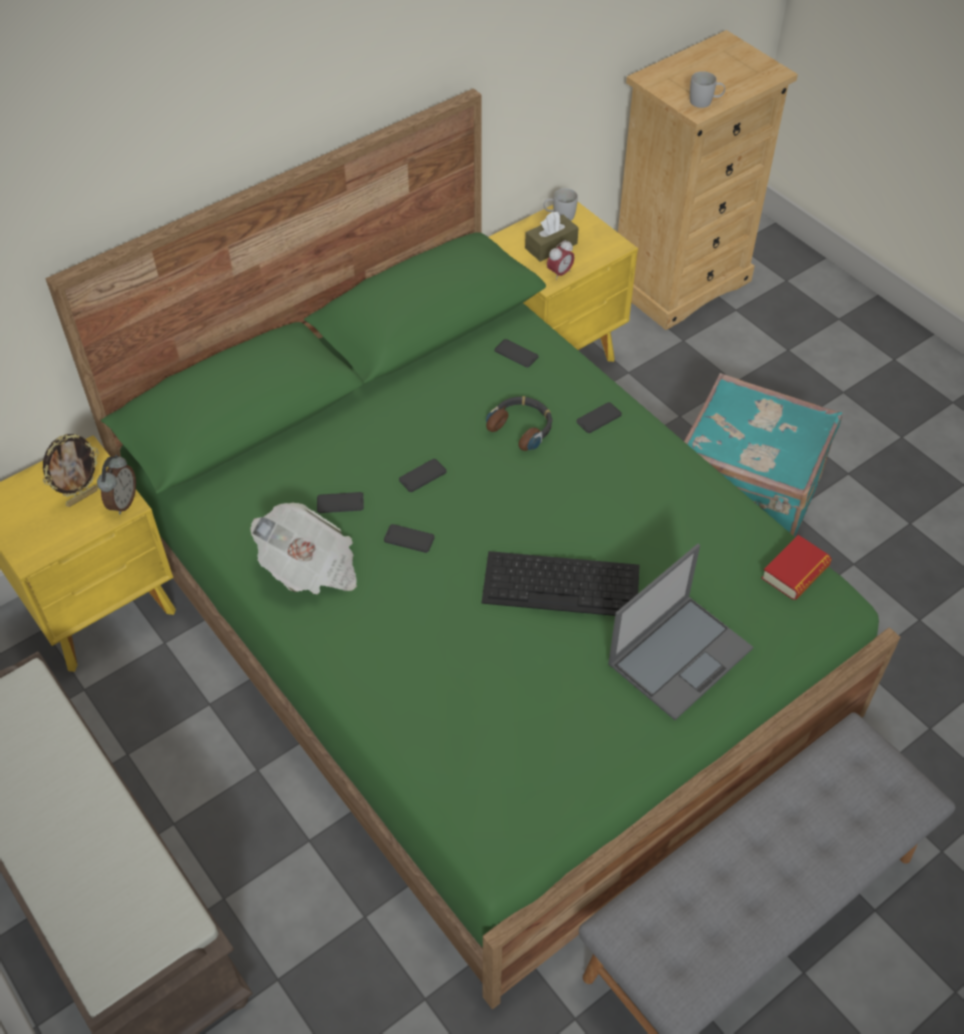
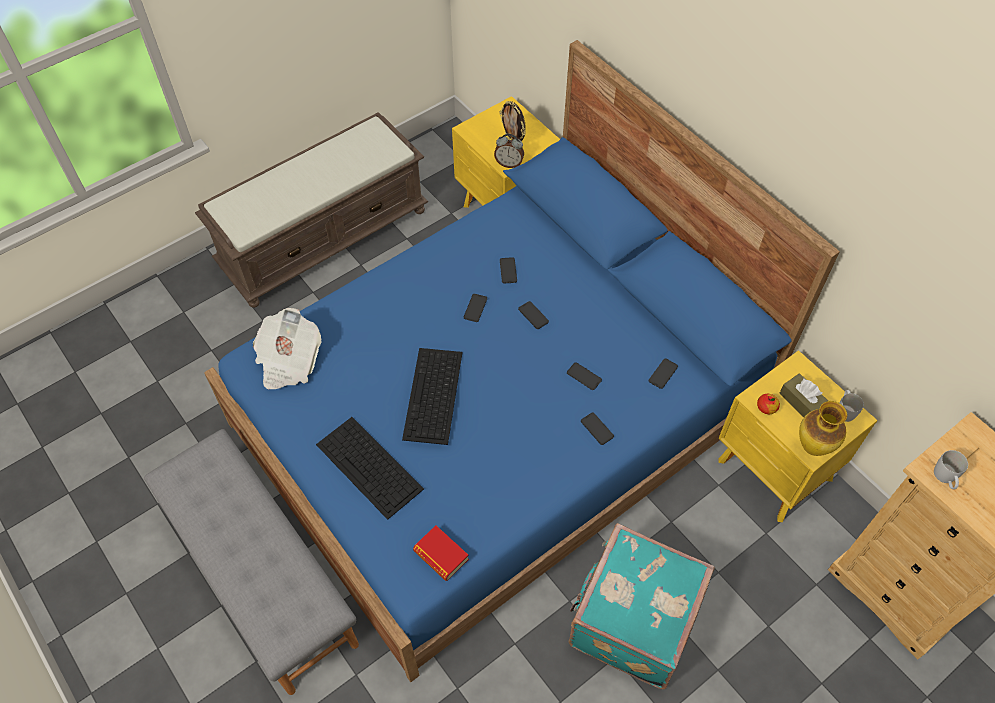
camera: 90 degrees right, 5 degrees up
(310, 568) = (453, 258): newspaper -> newspaper (288, 361)
(482, 621) = (499, 419): green bed -> blue bed
(521, 427) = (584, 376): headphones -> phone
(560, 273) = (766, 408): alarm clock -> apple
(609, 245) = (812, 447): none -> vase
(681, 655) = (370, 467): laptop -> keyboard

